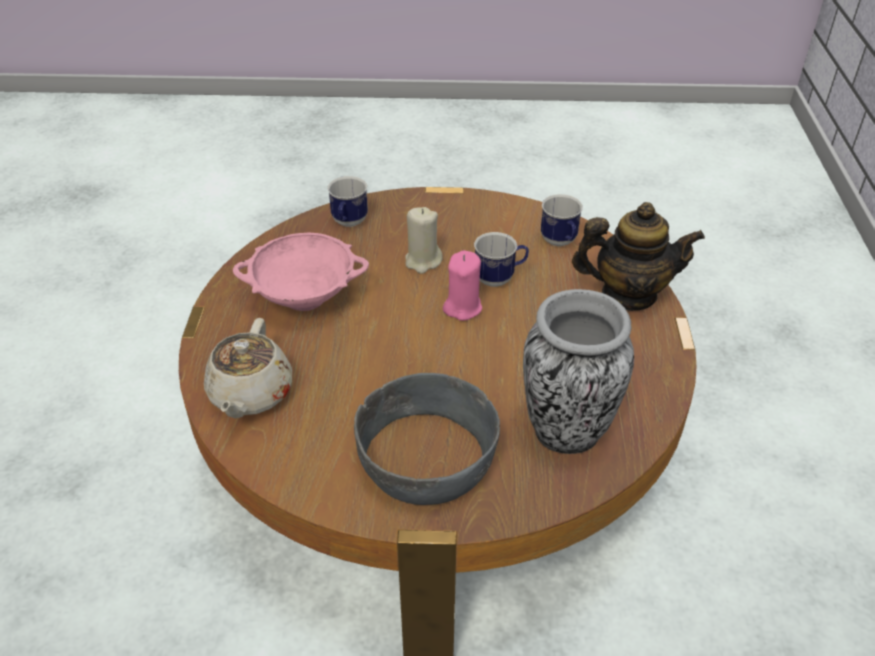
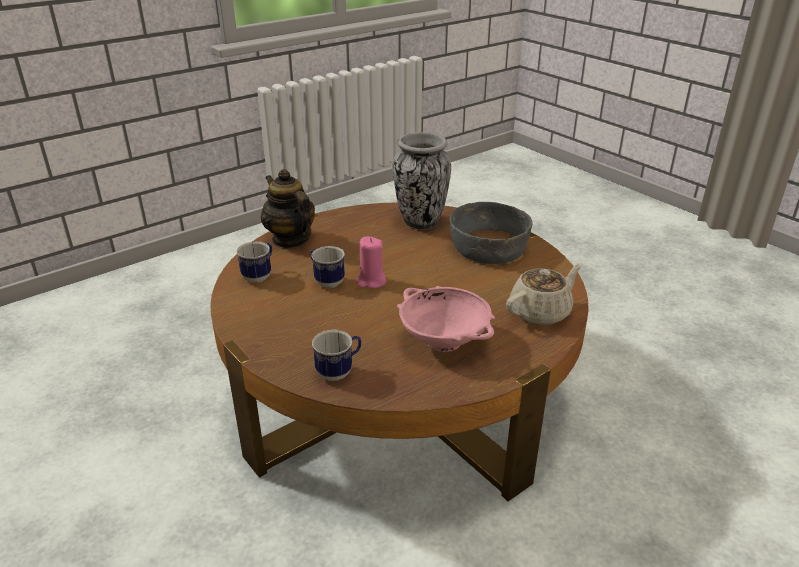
camera: 130 degrees left, 10 degrees down
(423, 261) = (344, 315): beige candle -> none

